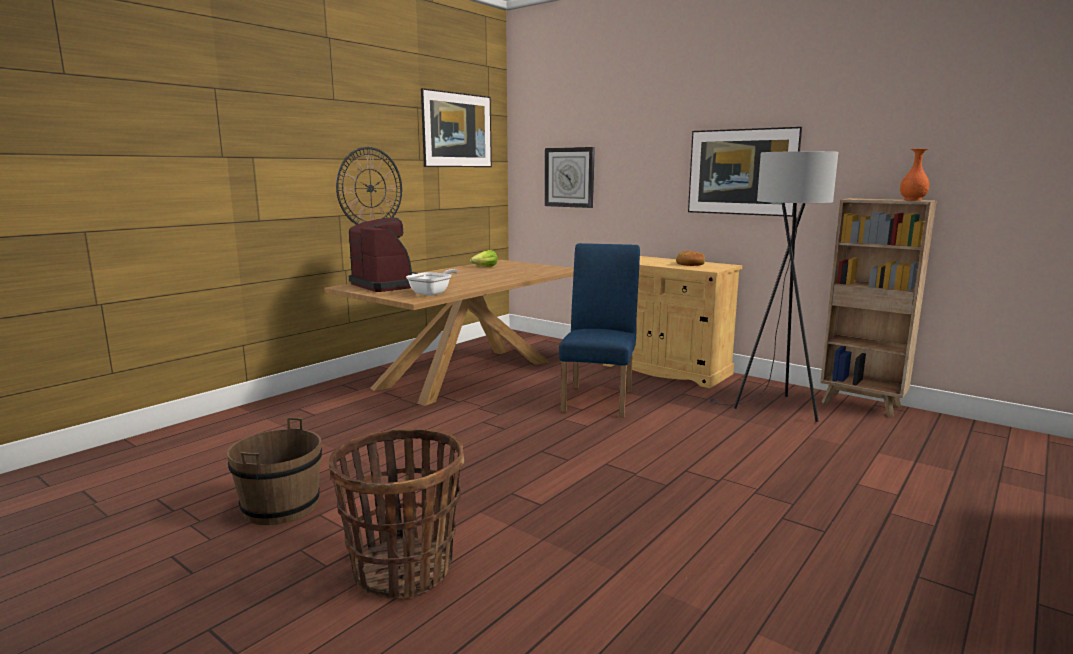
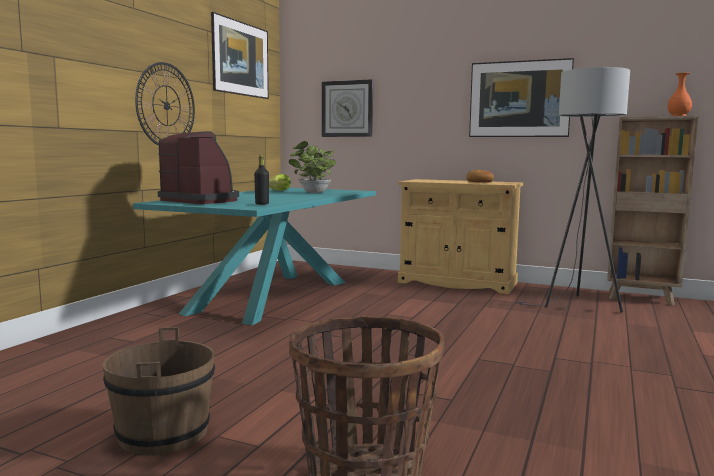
camera: 15 degrees left, 5 degrees down
(433, 293) = (262, 204): frying pan -> black bottle
(467, 374) = (273, 296): brown dining table -> turquoise dining table
(514, 271) = (313, 192): none -> potted plant
(599, 398) = (420, 308): blue chair -> none

